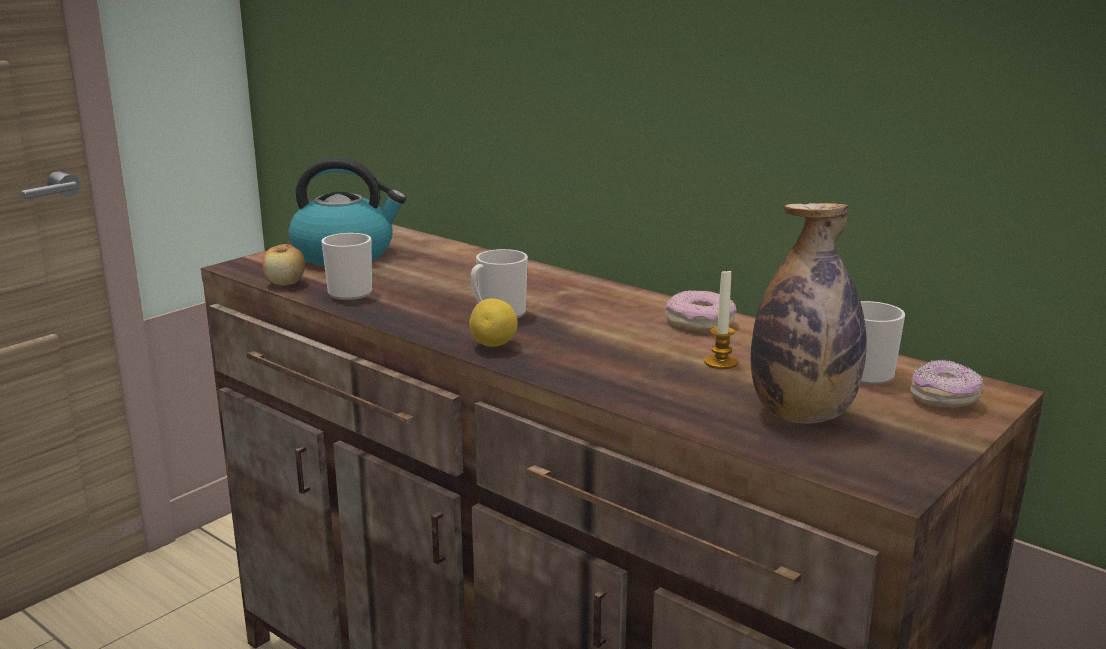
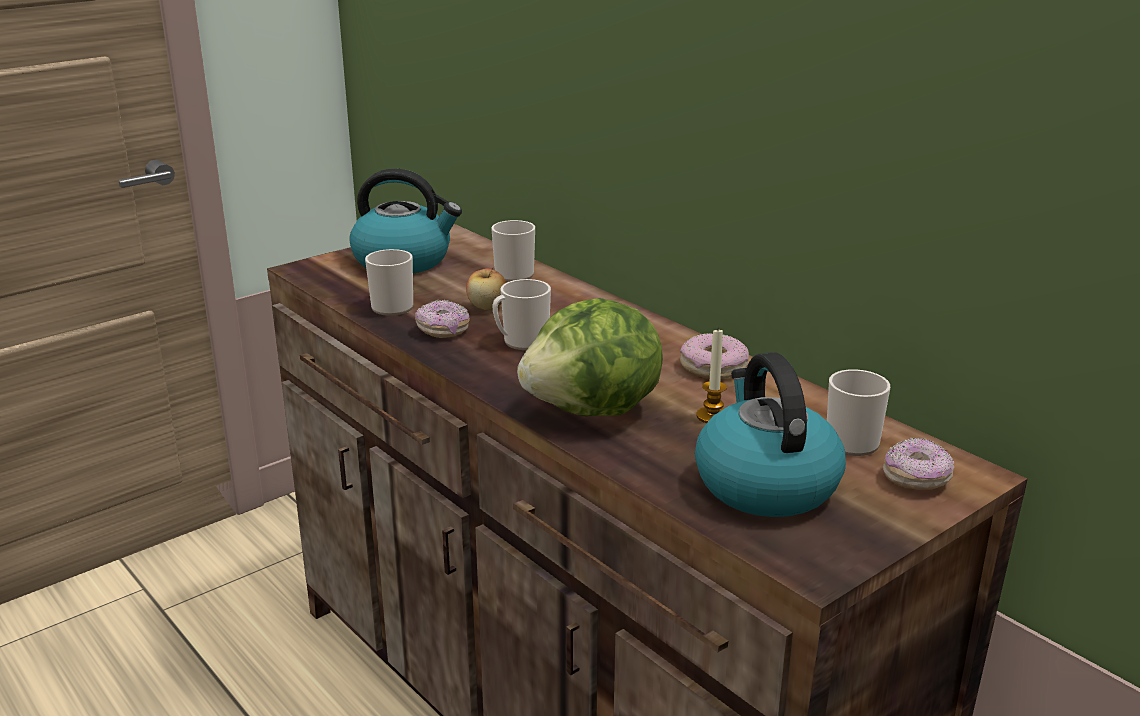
camera: 10 degrees right, 5 degrees up
(285, 283) = (337, 292): apple -> apple (487, 307)
(412, 309) = (443, 331): none -> donut
(467, 258) = (517, 273): none -> mug
(494, 345) = (503, 378): lemon -> none
(601, 366) = (594, 411): none -> lettuce
(802, 415) = (764, 483): bottle -> kettle

